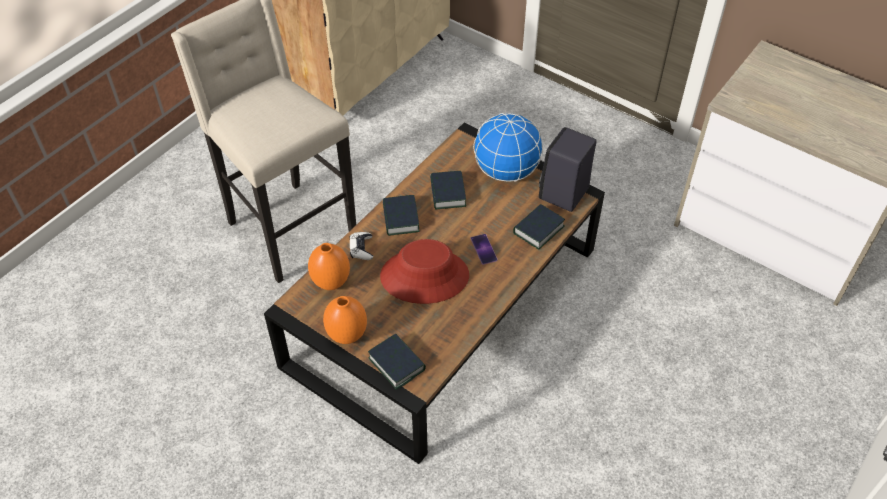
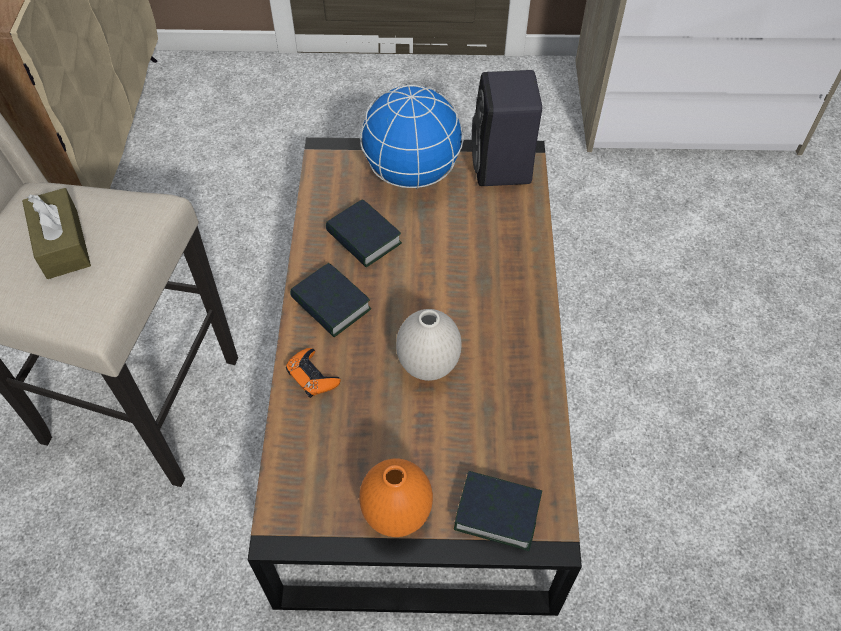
camera: 35 degrees left, 5 degrees up
(271, 112) = (62, 244): none -> brown tissue box
(331, 283) = (311, 451): orange vase -> none
(361, 248) = (312, 376): white game controller -> orange game controller
(424, 276) = (428, 365): red hat -> white vase
(483, 249) = (470, 286): phone -> none
(538, 230) = (512, 226): book -> none

